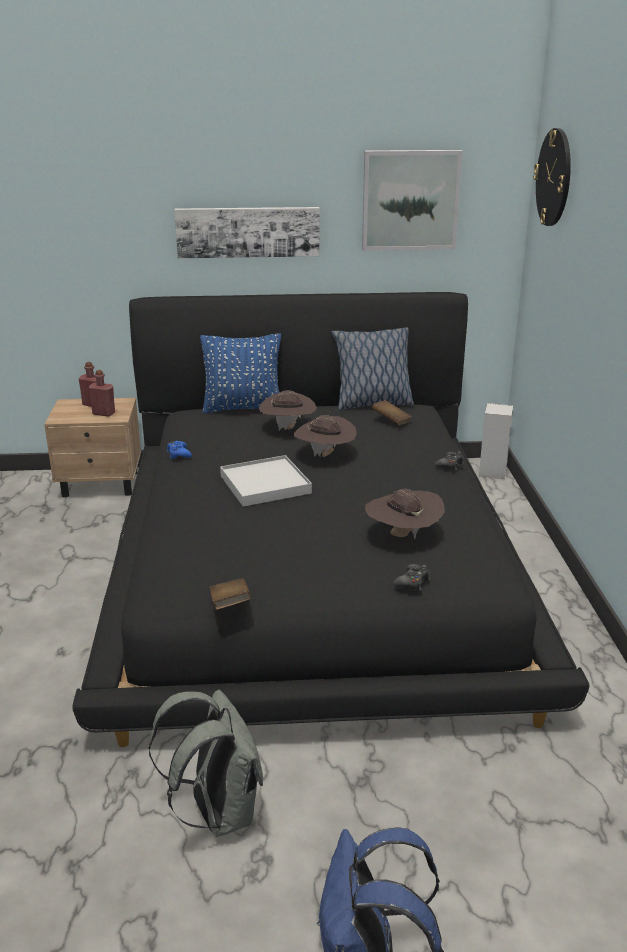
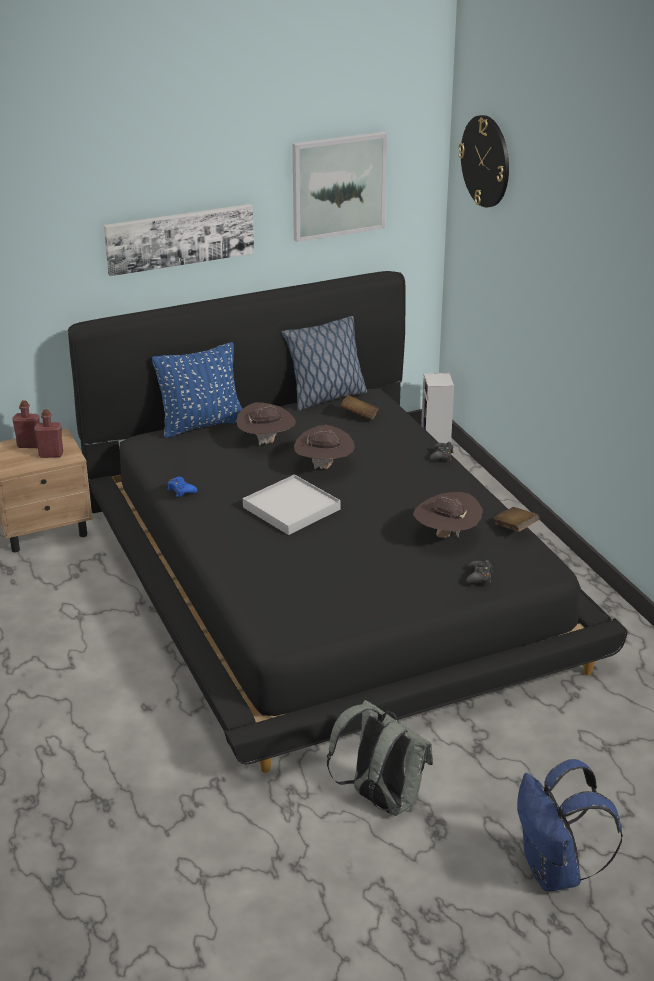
camera: 20 degrees left, 5 degrees up
(230, 605) = (346, 628): brown book -> brown book (515, 528)

